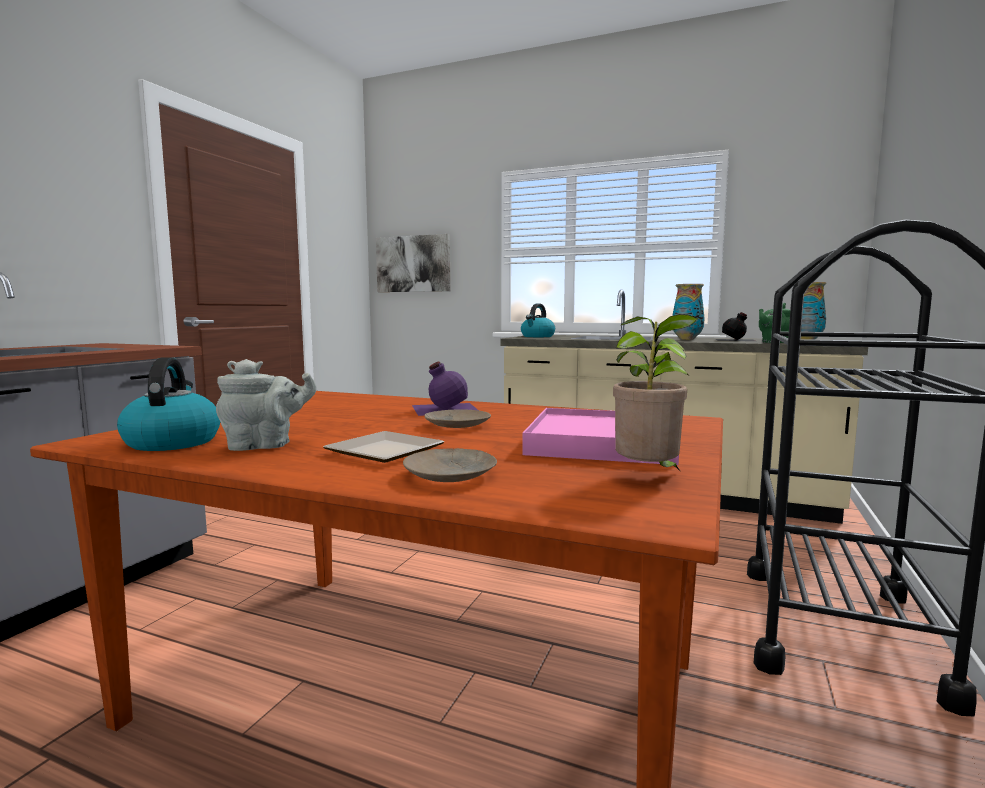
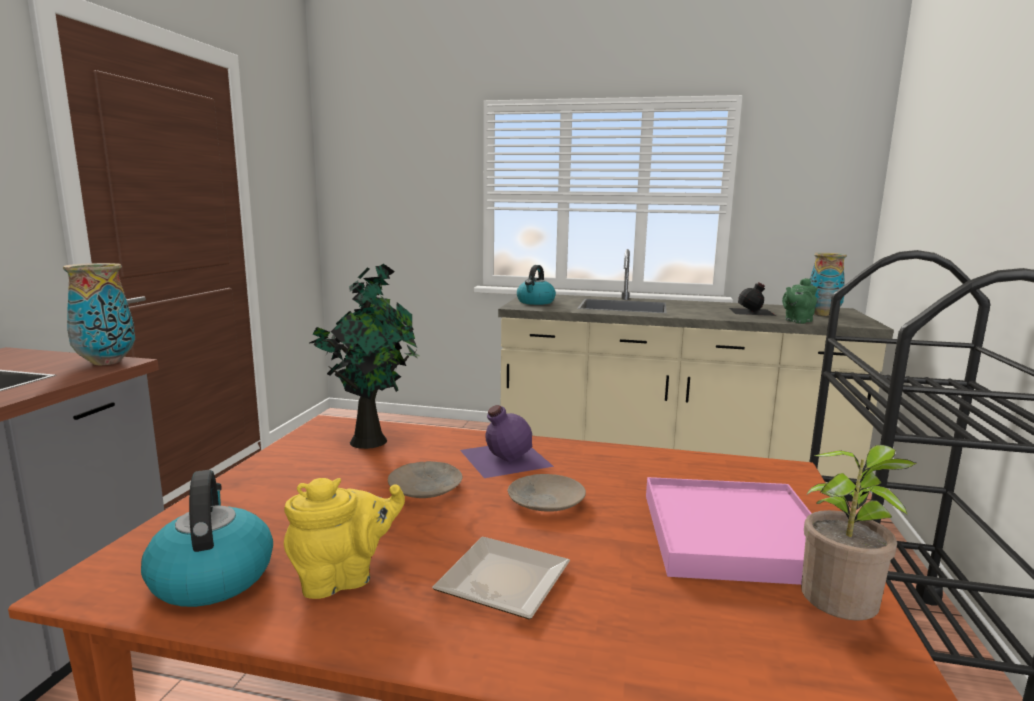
camera: 10 degrees left, 5 degrees up
(265, 446) = (343, 578): grey teapot -> yellow teapot
(345, 400) = (371, 440): none -> potted plant
(413, 264) = (375, 203): picture -> none
(451, 475) = (619, 639): beige plate -> beige plate (426, 488)
(686, 339) = (701, 309): vase -> vase (107, 362)

